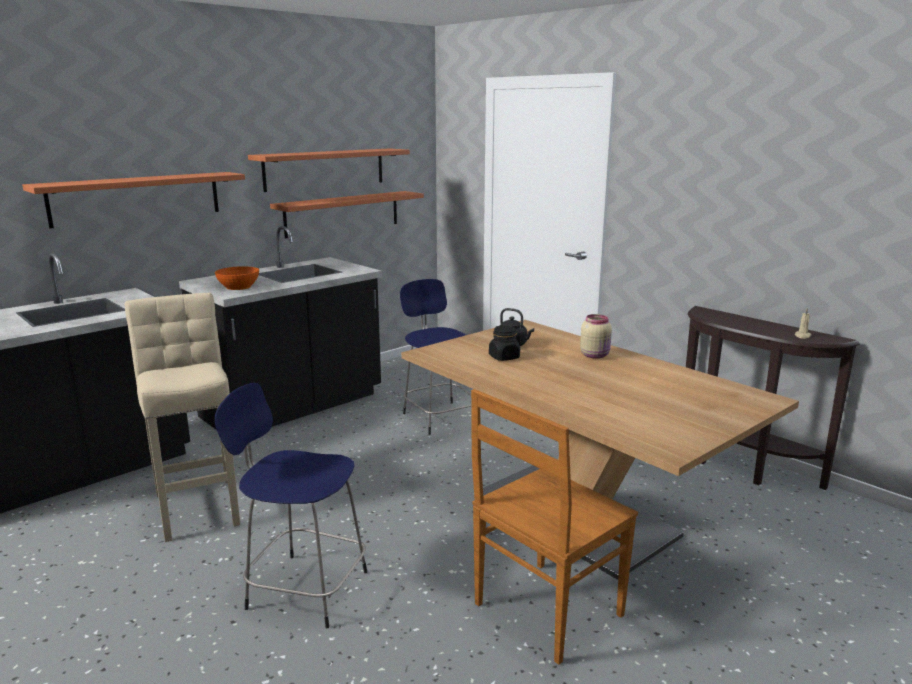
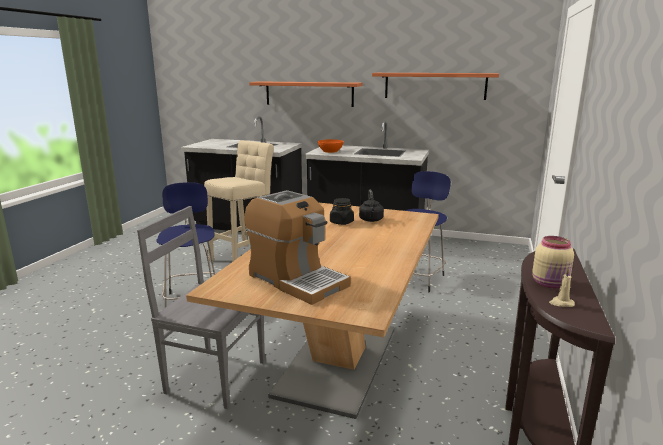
camera: 60 degrees right, 0 degrees up
(343, 213) = (446, 120): shelf -> none
(545, 611) = (214, 376): brown chair -> grey chair
(595, 355) = (388, 243): beige jar -> beige jar (550, 284)
(670, 409) = (296, 280): none -> coffee machine

